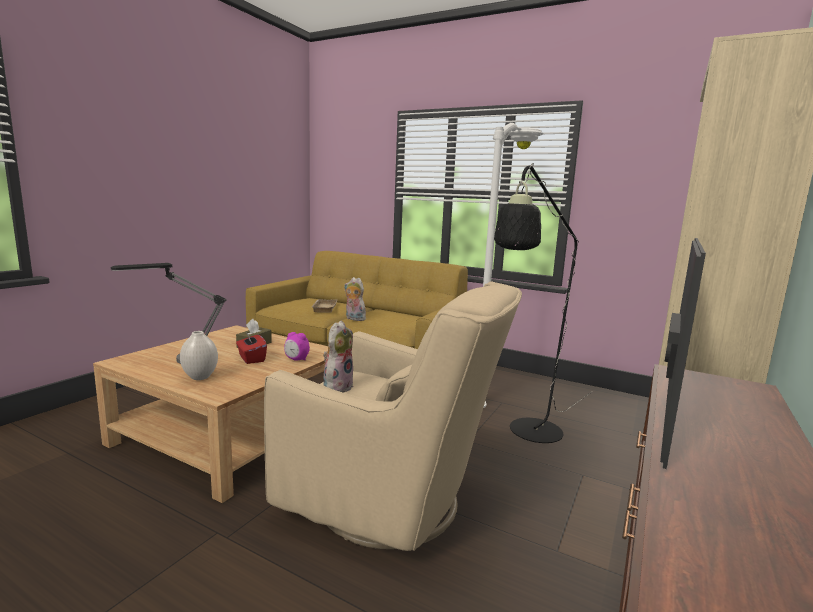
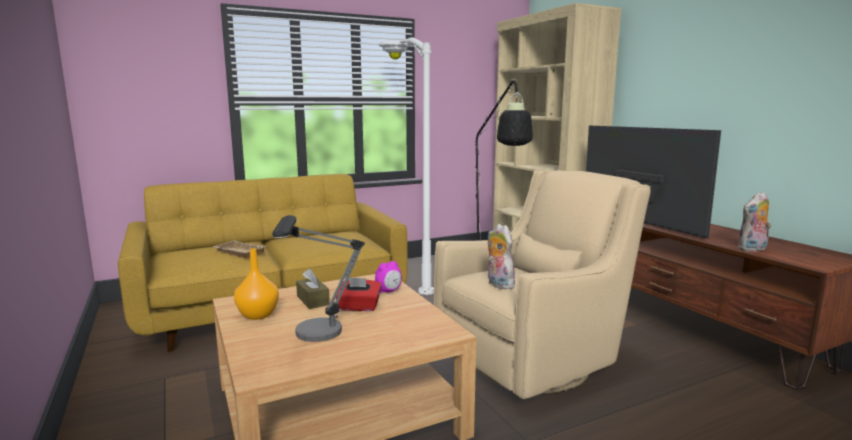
camera: 55 degrees left, 0 degrees up
(200, 377) = (387, 335): white vase -> none
(214, 339) = (257, 315): none -> orange vase
(354, 319) = (302, 251): plush toy -> plush toy (752, 249)

